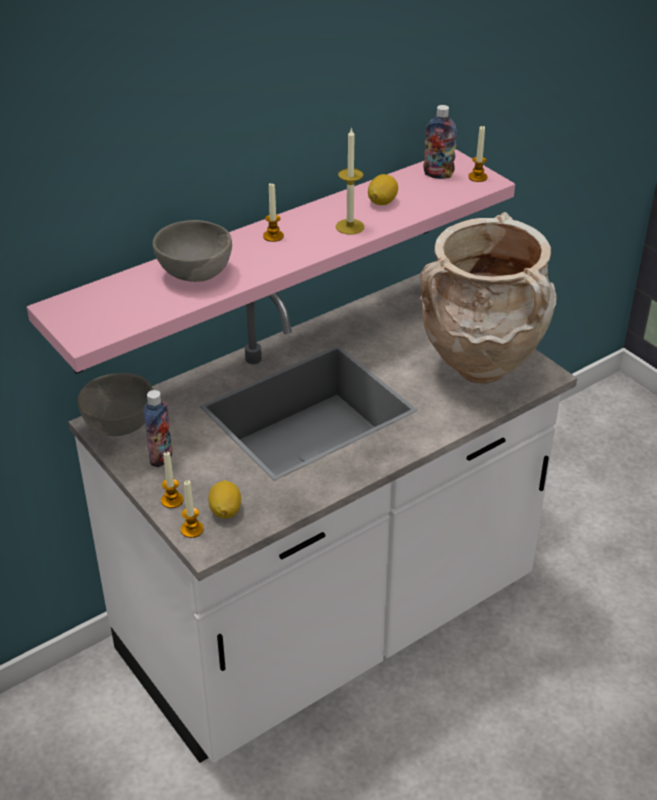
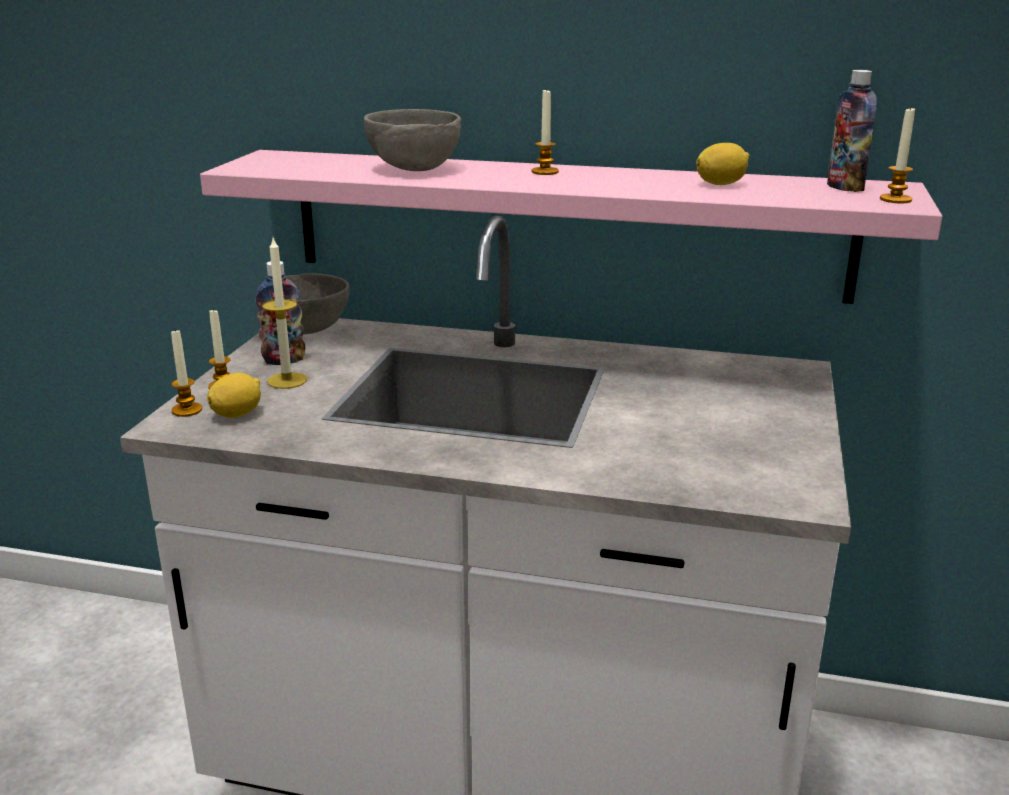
camera: 50 degrees right, 15 degrees down
(350, 226) = (637, 186): candle -> candle (287, 380)
(481, 372) = (720, 457): beige vase -> none

